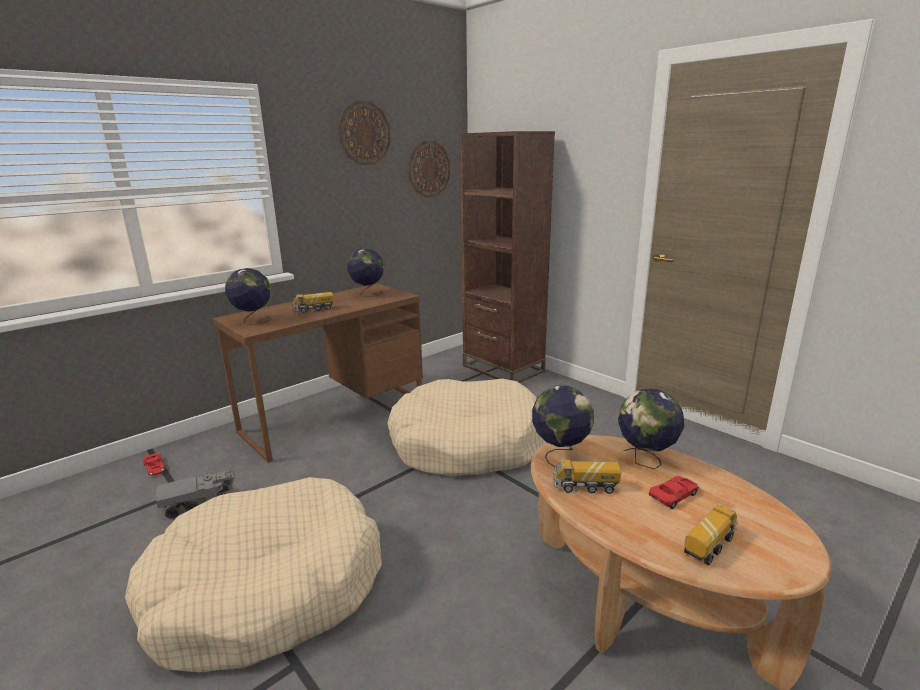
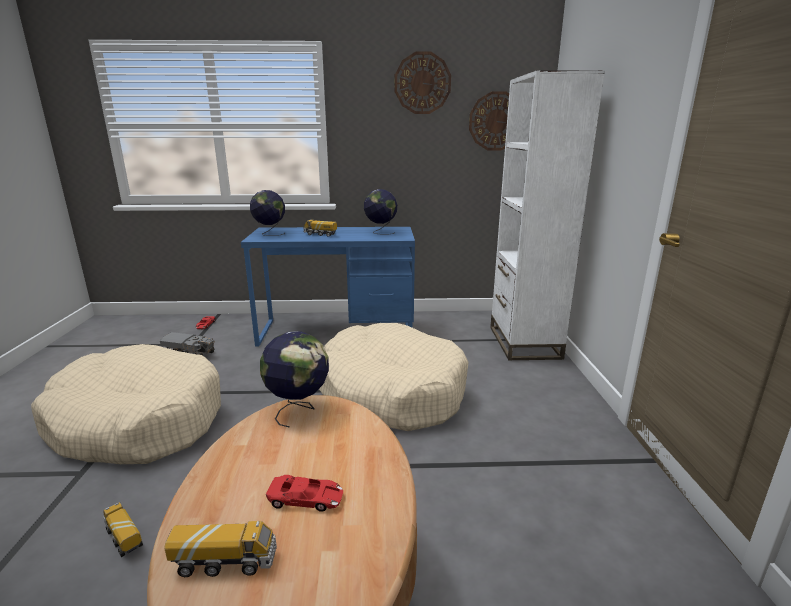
camera: 40 degrees right, 0 degrees up
(335, 416) = (337, 332): brown desk -> blue desk
(503, 368) = (524, 342): brown bookcase -> white bookcase
(585, 487) = (259, 443): toy truck -> toy truck (124, 538)
(645, 461) = (354, 454): globe -> none

